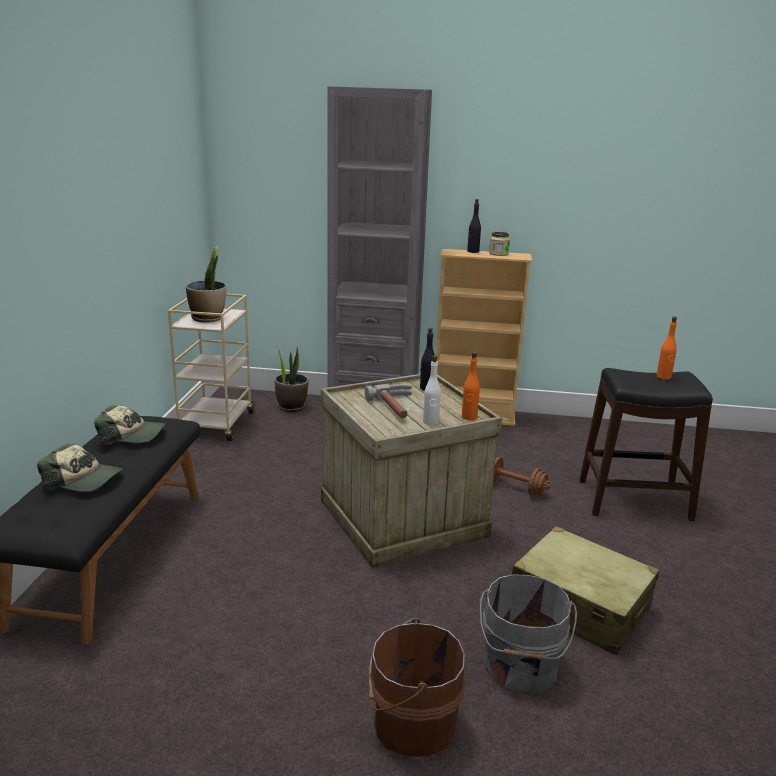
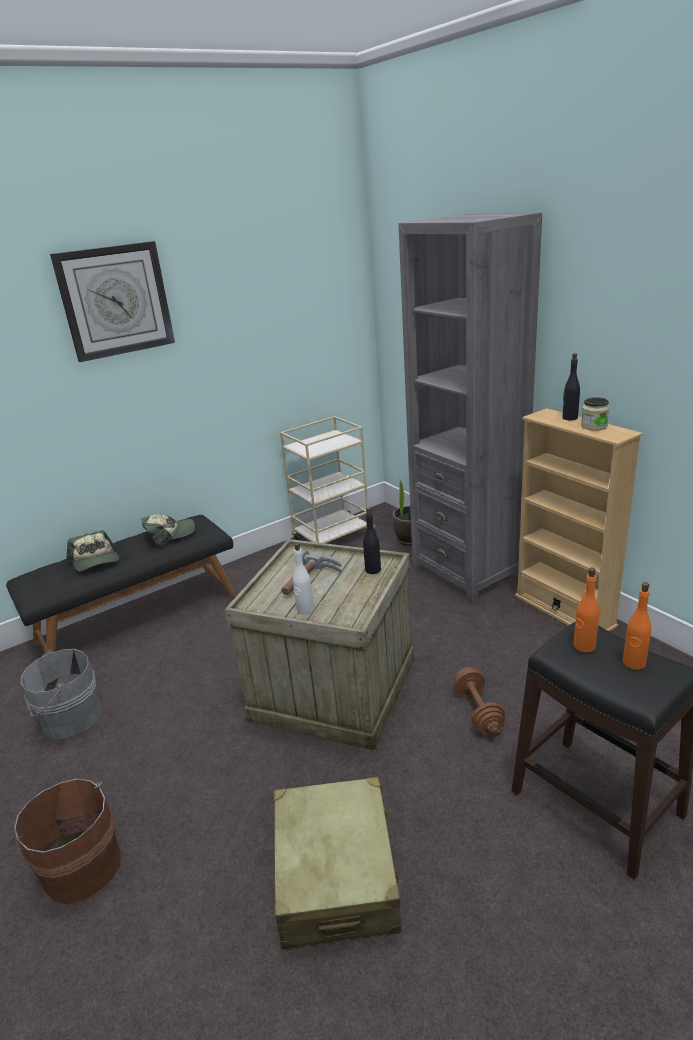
camera: 50 degrees right, 5 degrees up
(56, 143) = (115, 301): none -> wall clock
(132, 435) = (170, 535): cap -> cap turned 75 degrees counterclockwise
(208, 318) = (319, 444): potted plant -> none
(469, 417) = (345, 618): orange bottle -> orange bottle (584, 646)
(520, 667) = (203, 887): grey bucket -> grey bucket (68, 718)

